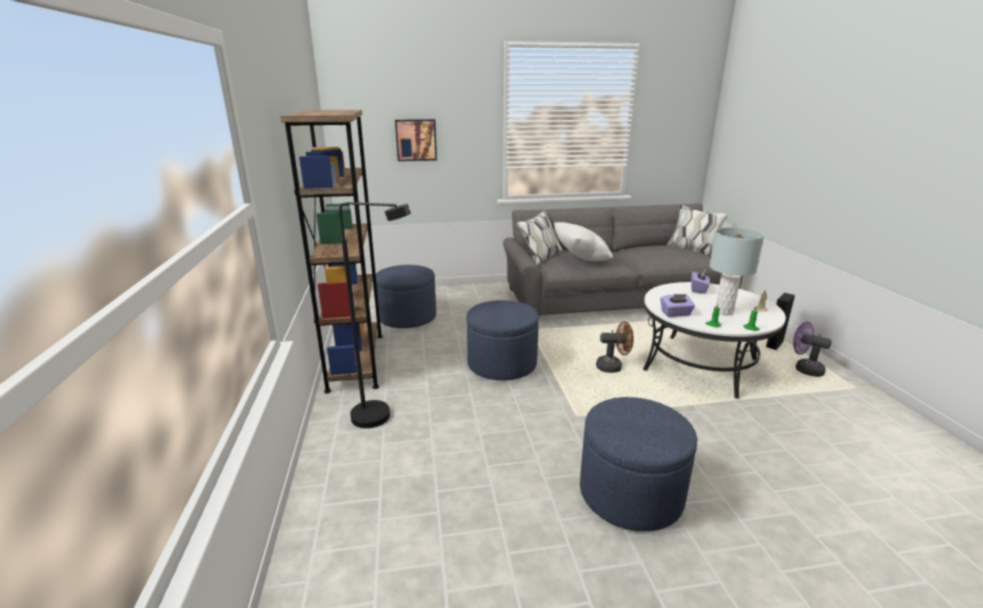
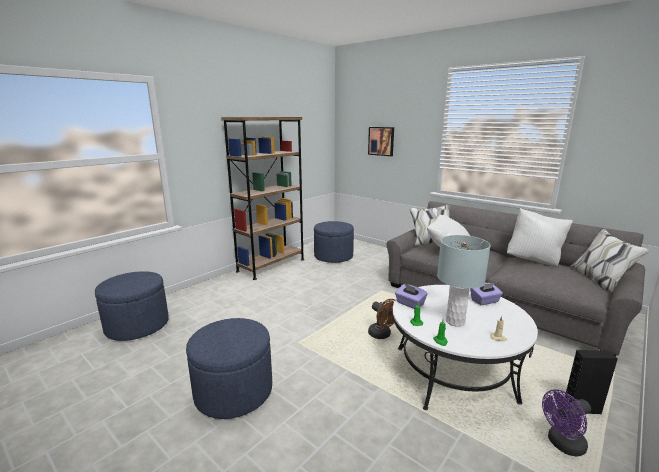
camera: 50 degrees right, 5 degrees down
(381, 417) = (231, 291): black floor lamp -> none
(502, 364) = (324, 298): blue ottoman -> blue ottoman (137, 325)
(641, 247) = (534, 260): none -> white pillow
(804, 369) = (562, 444): purple fan -> purple fan turned 105 degrees counterclockwise

